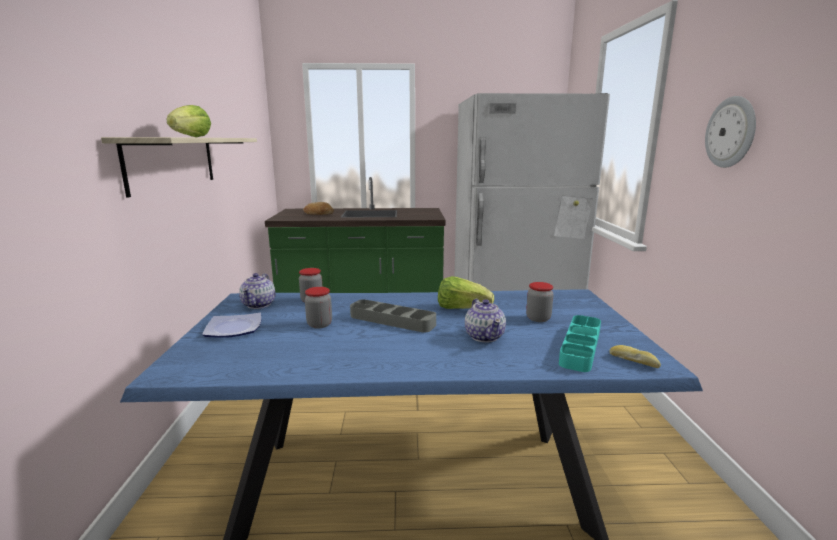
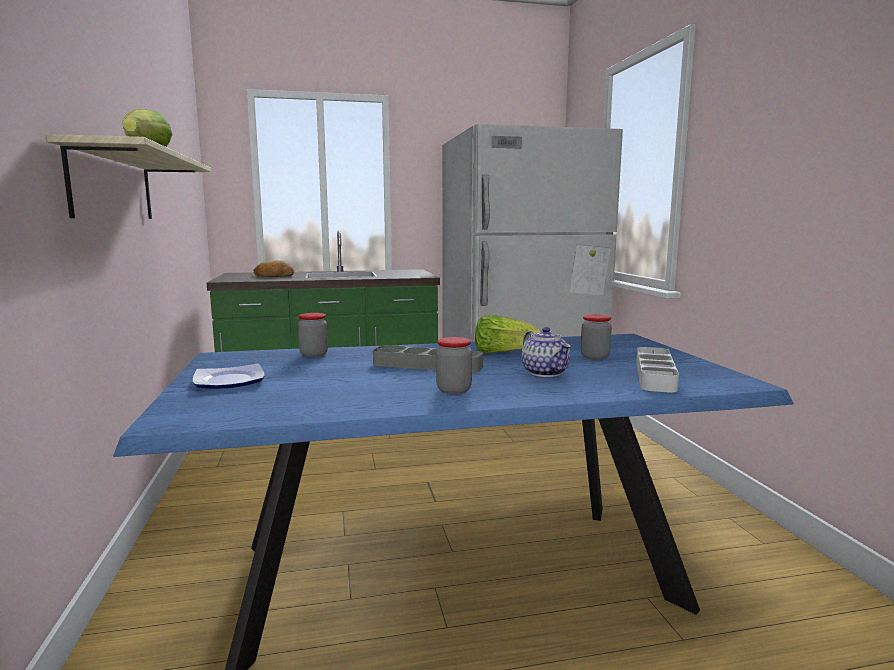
camera: 10 degrees left, 5 degrees down
(259, 304) = (246, 360): teapot -> none
(319, 324) = (339, 372): jar -> jar (454, 390)
(580, 347) = (655, 375): turquoise tray -> grey tray
(634, 361) = (717, 382): bread -> none
(731, 132) = (770, 154): wall clock -> none

